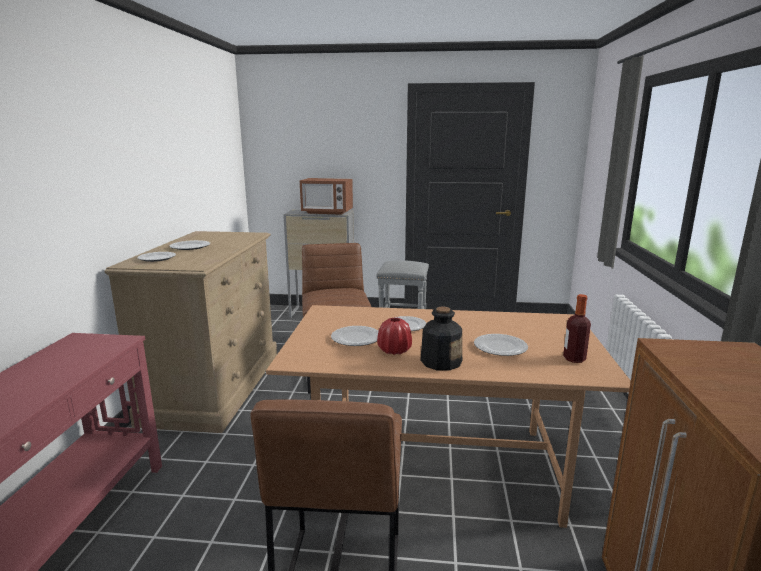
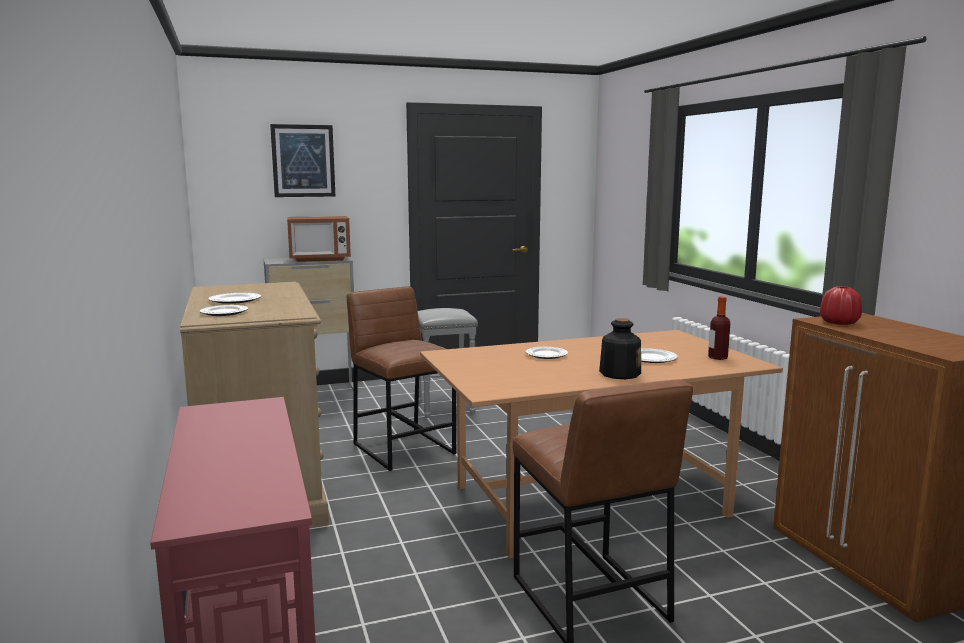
camera: 25 degrees left, 5 degrees down
(323, 134) = (303, 161): none -> picture
(356, 338) = (516, 369): plate -> none
(394, 350) = (567, 372): red vase -> red vase (839, 323)

